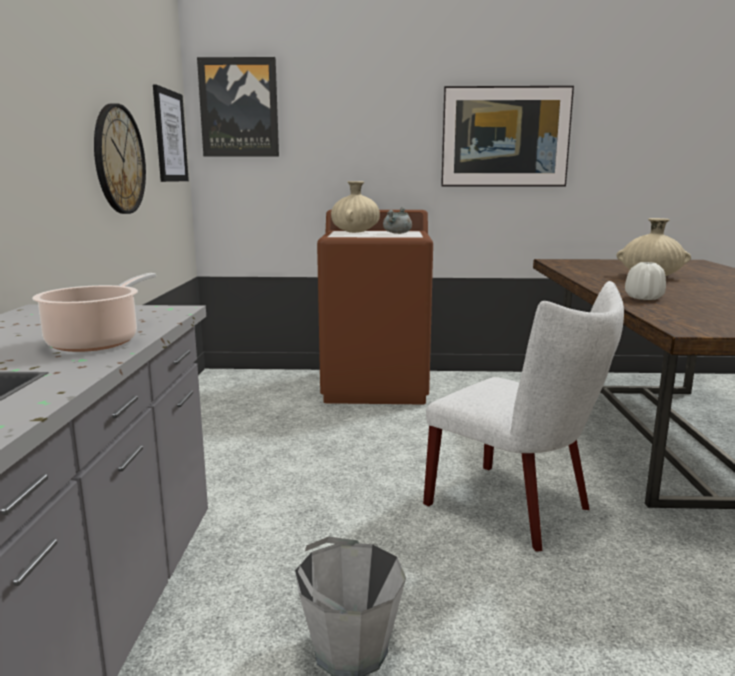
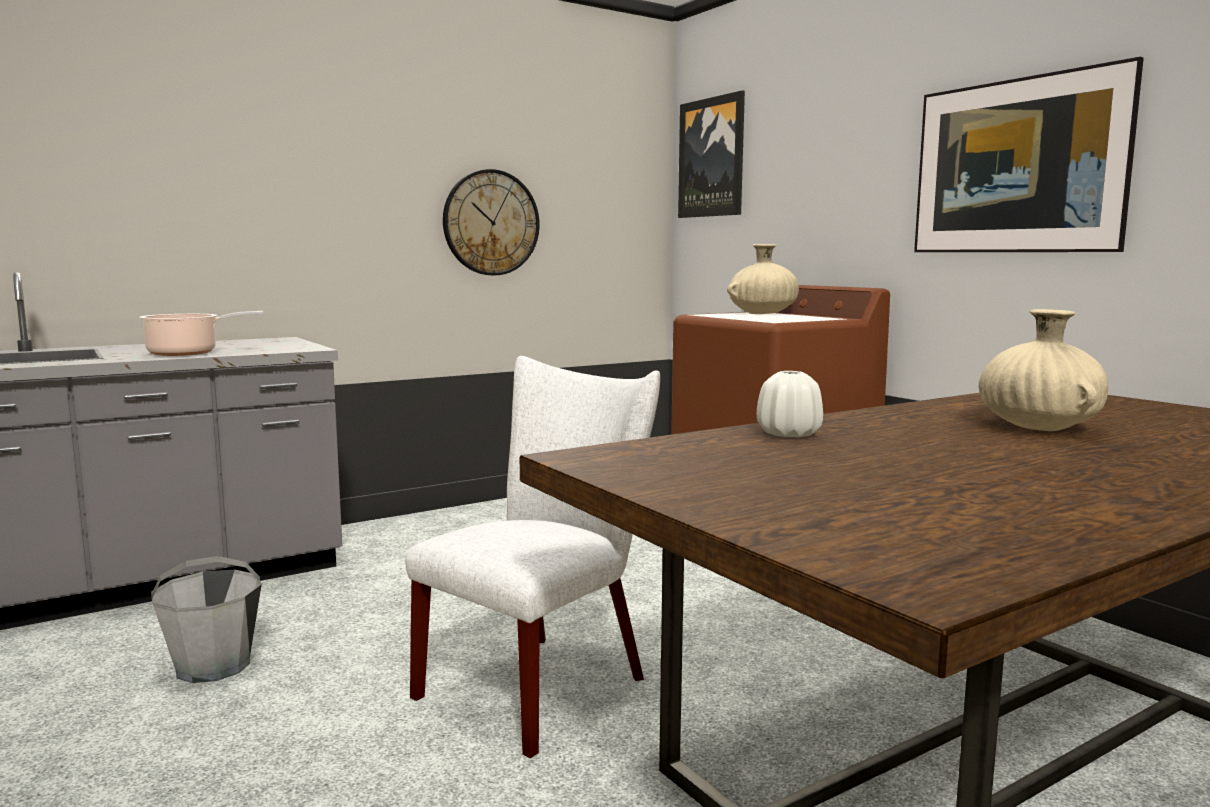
camera: 55 degrees right, 5 degrees down
(170, 136) = (618, 197): picture -> none
(397, 233) = (791, 318): grey cooking pot -> none
(517, 508) = (543, 683): white chair -> white chair turned 150 degrees counterclockwise

